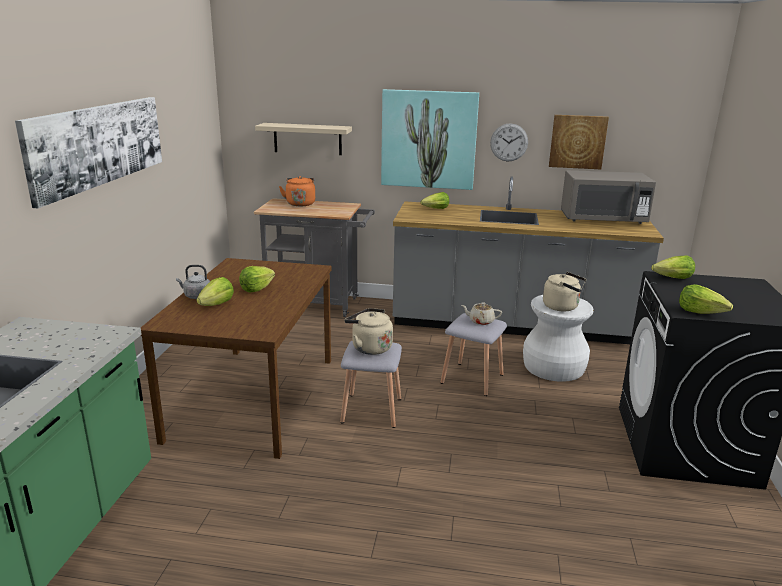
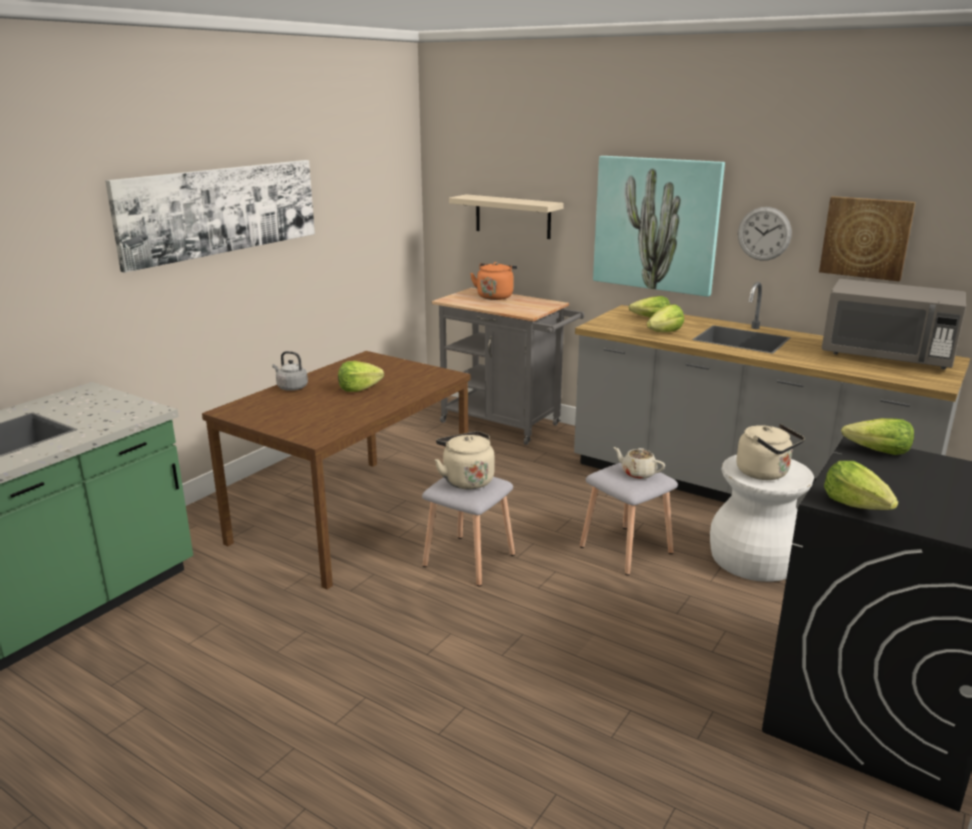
camera: 25 degrees right, 0 degrees up
(217, 304) = (301, 399): lettuce -> lettuce (665, 332)

